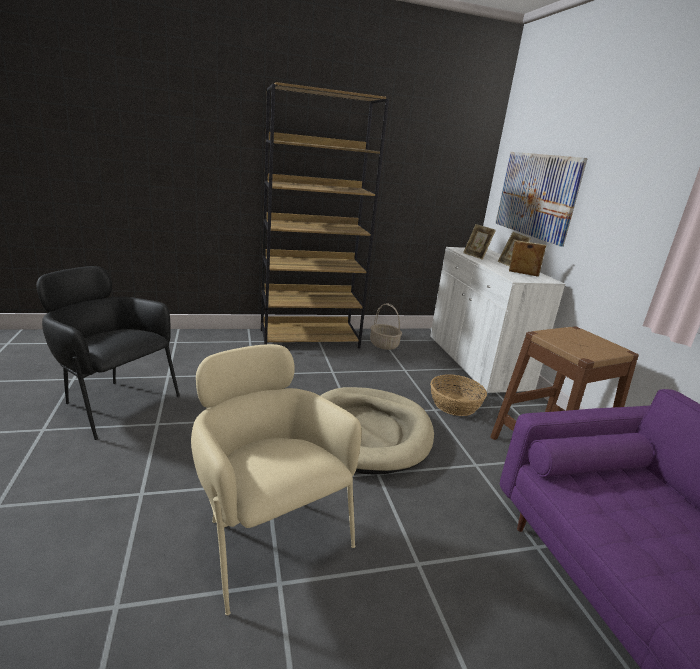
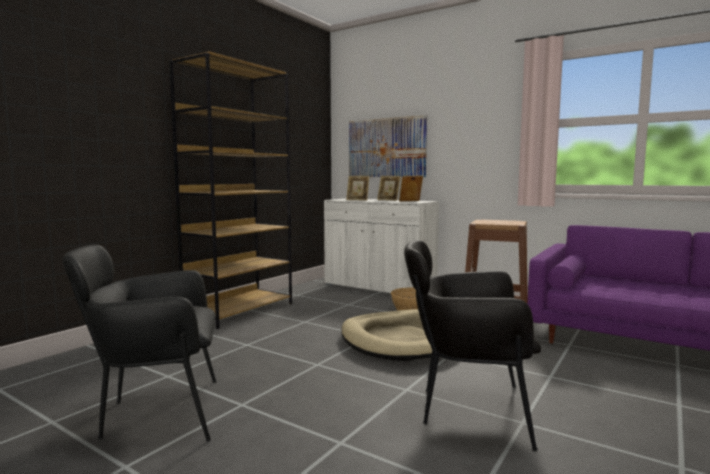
camera: 40 degrees left, 15 degrees down
(266, 536) = (468, 410): beige armchair -> black armchair
(384, 345) = (304, 297): basket -> none

